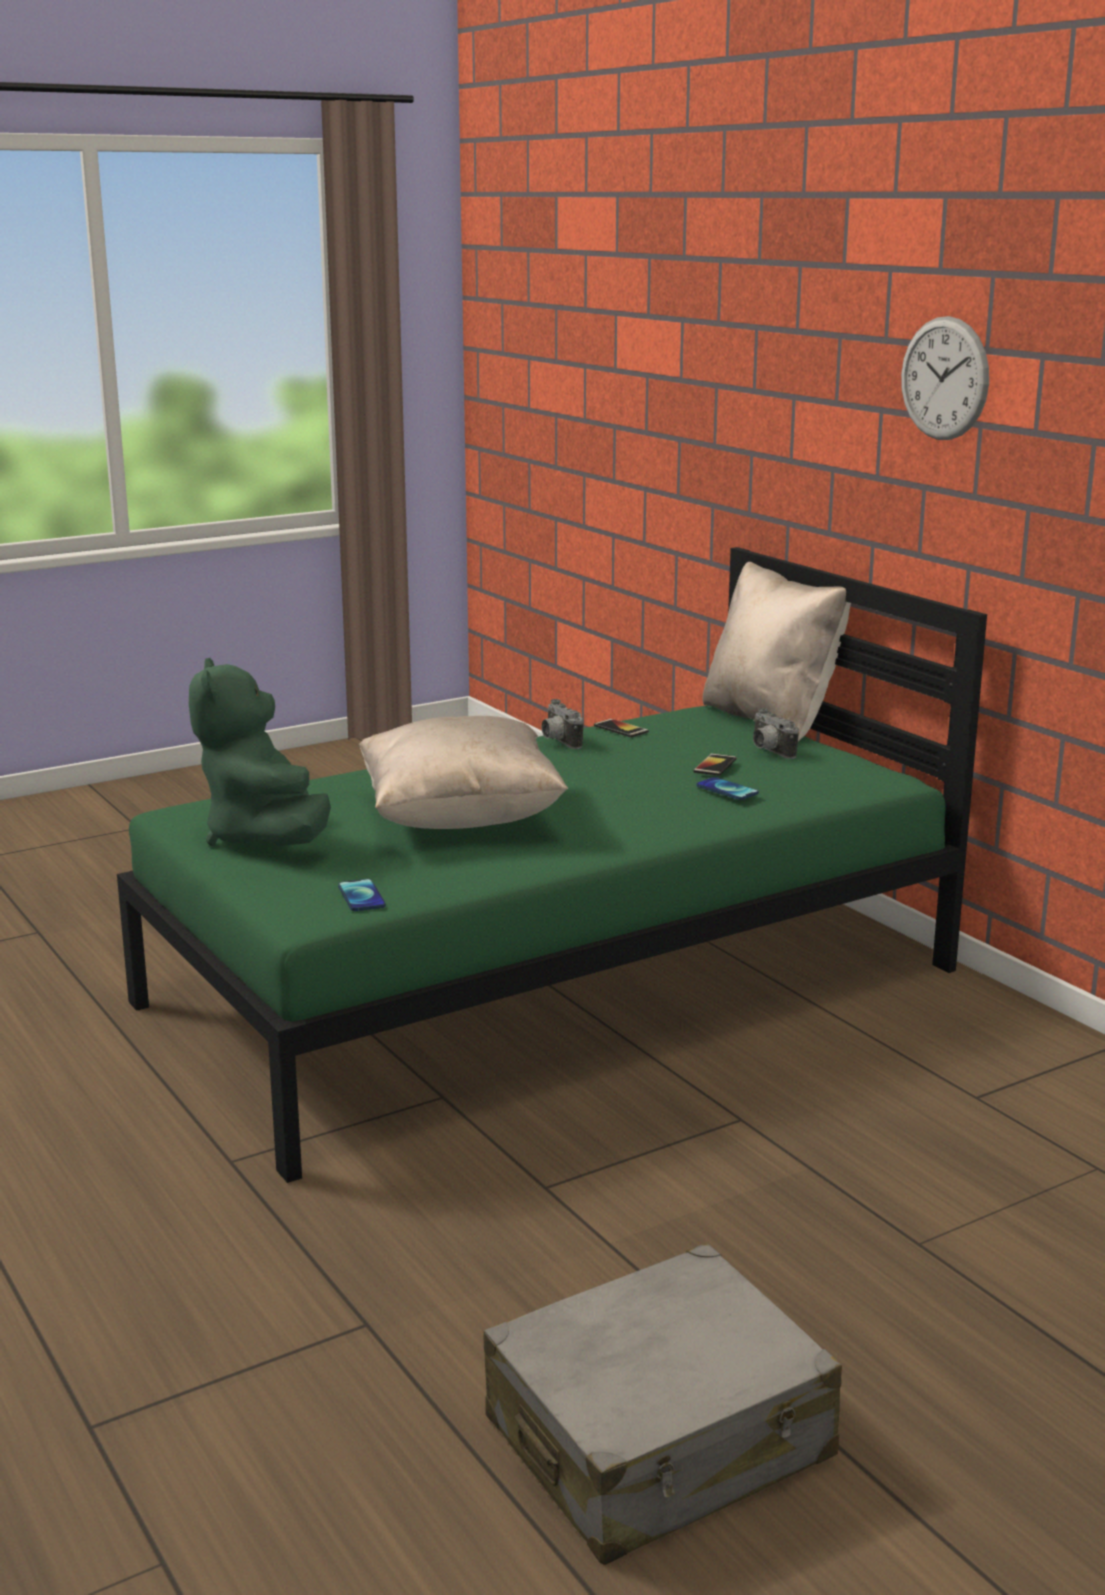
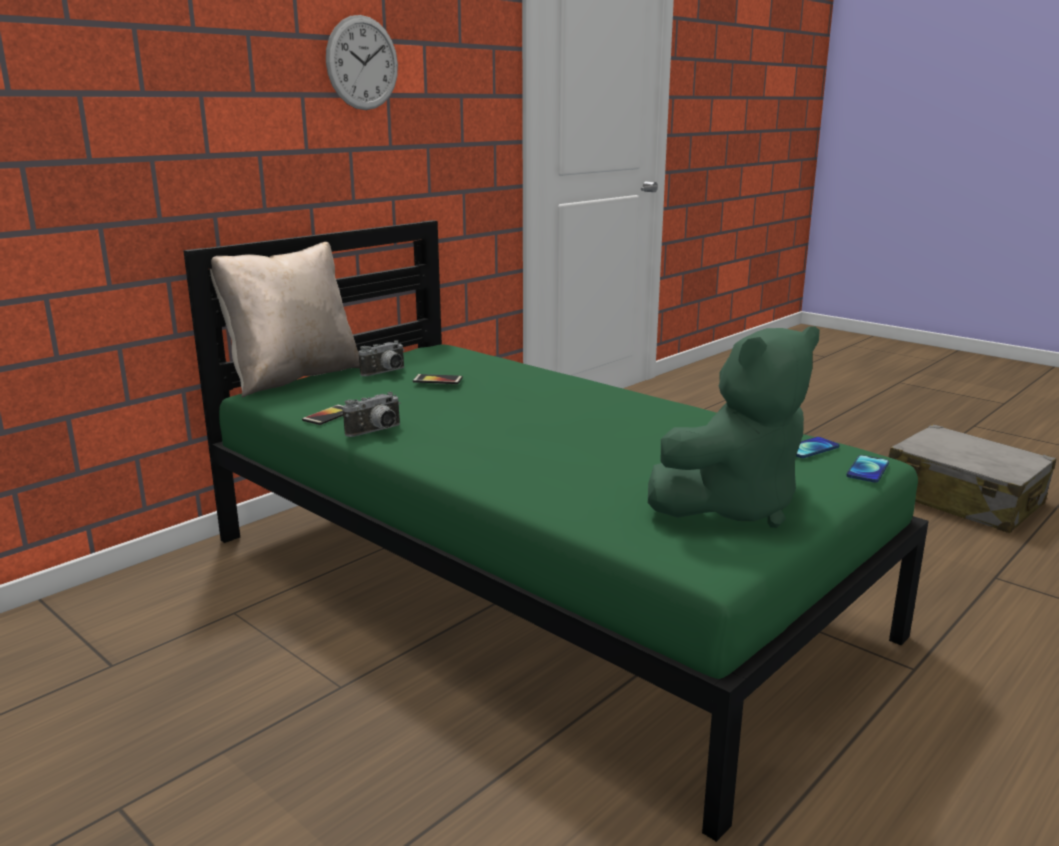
camera: 105 degrees left, 0 degrees up
(461, 820) = (613, 442): beige pillow -> none
(727, 790) = (496, 374): phone -> phone (867, 470)

